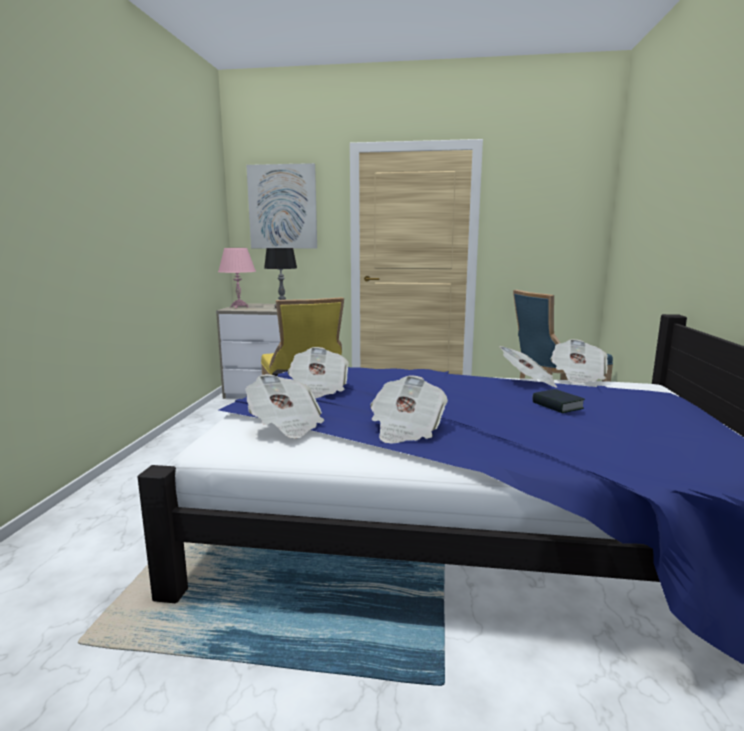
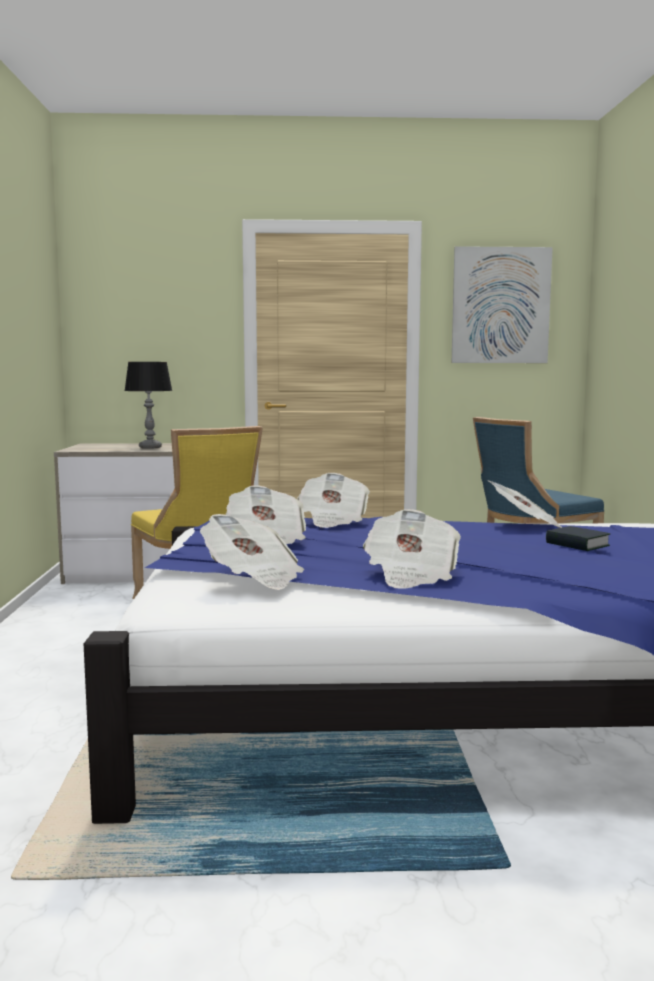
camera: 10 degrees left, 5 degrees down
(239, 307) = (84, 447): pink table lamp -> none
(282, 207) = (144, 305): picture -> picture (501, 305)
(577, 376) = (581, 517): newspaper -> newspaper (332, 520)

